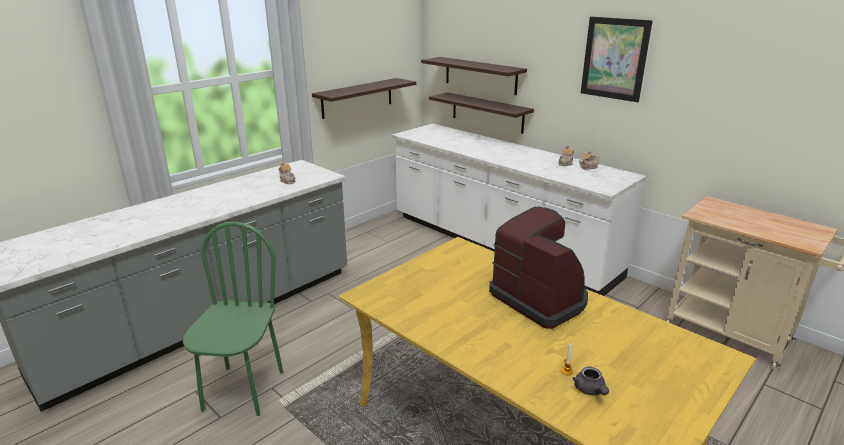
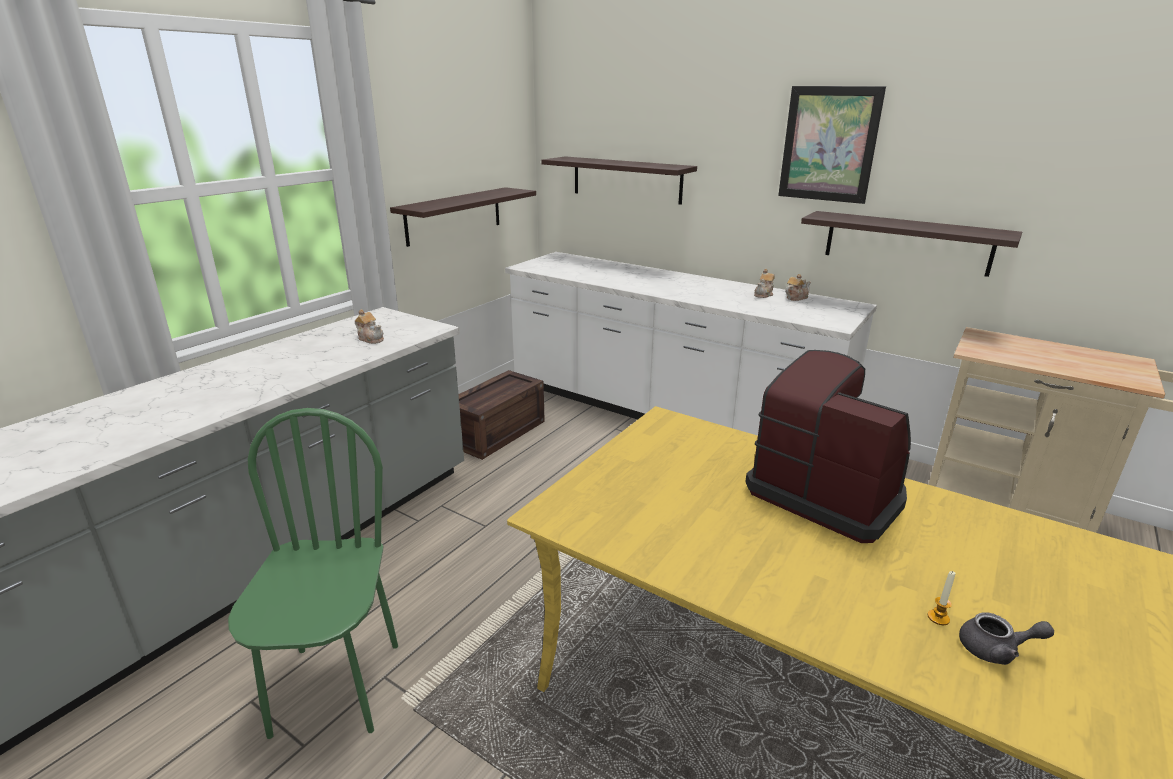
camera: 10 degrees left, 0 degrees up
(376, 248) = (497, 432): none -> crate
(487, 112) = (638, 231): shelf -> shelf (907, 242)
(590, 390) = (996, 650): grey teapot -> grey teapot turned 60 degrees counterclockwise

